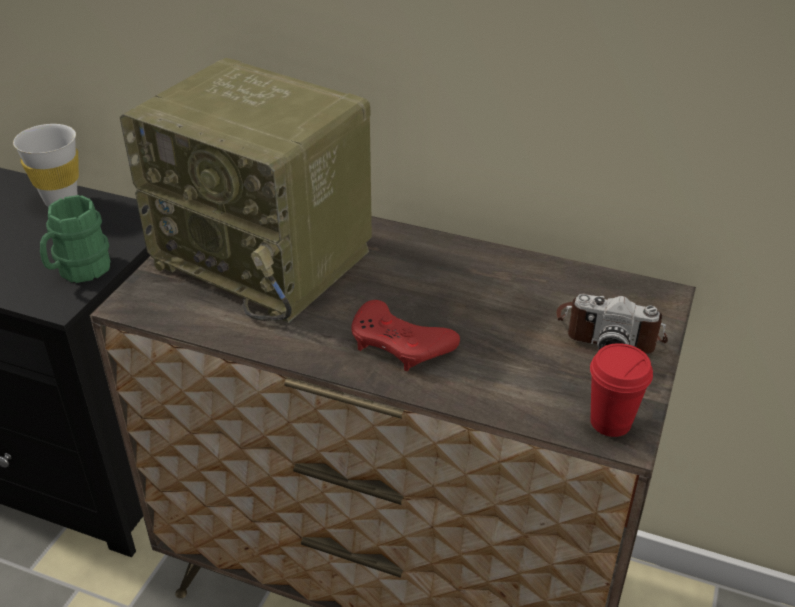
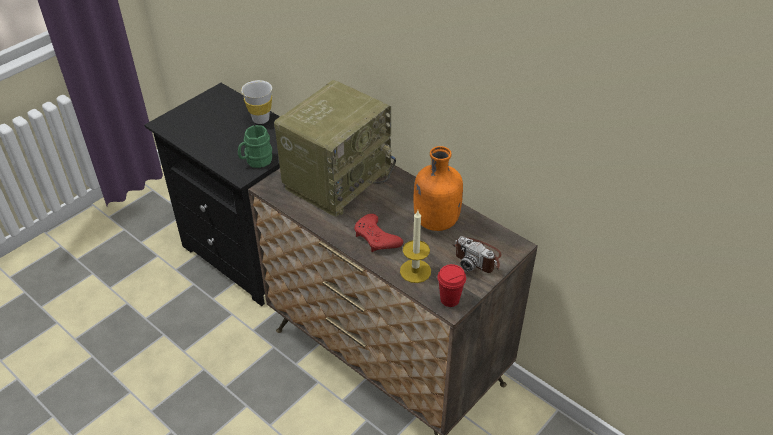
camera: 20 degrees right, 5 degrees up
(267, 257) = (337, 178): radio -> radio turned 105 degrees counterclockwise
(493, 289) = (435, 221): none -> orange bottle
(511, 386) = (415, 271): none -> candle

